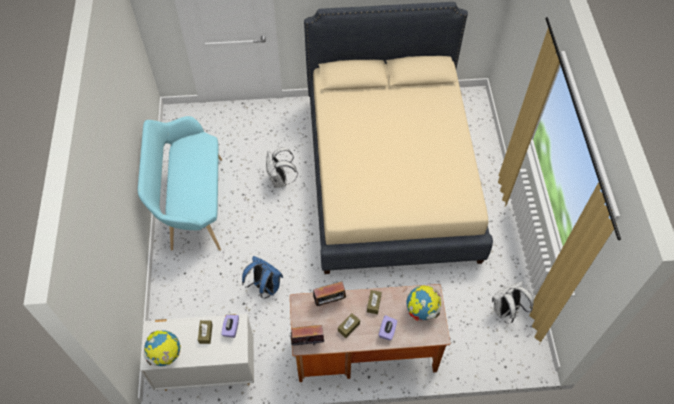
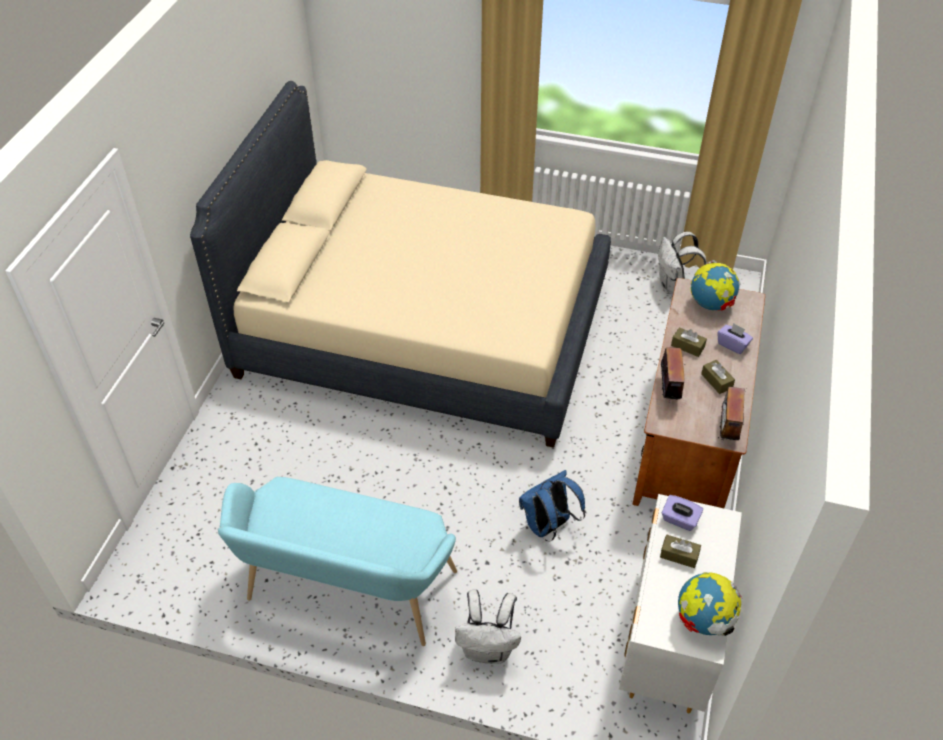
camera: 70 degrees left, 10 degrees down
(280, 180) = (361, 457): white backpack -> white backpack (488, 649)

